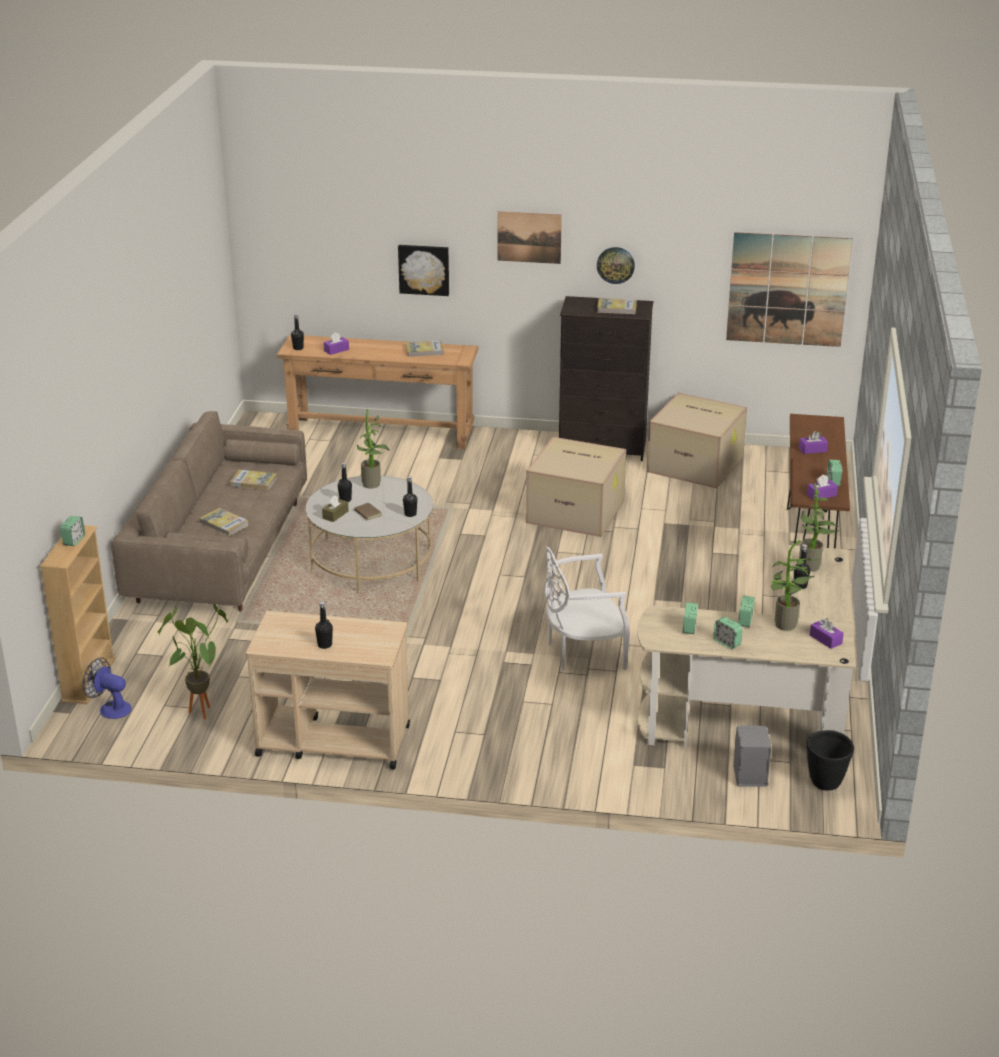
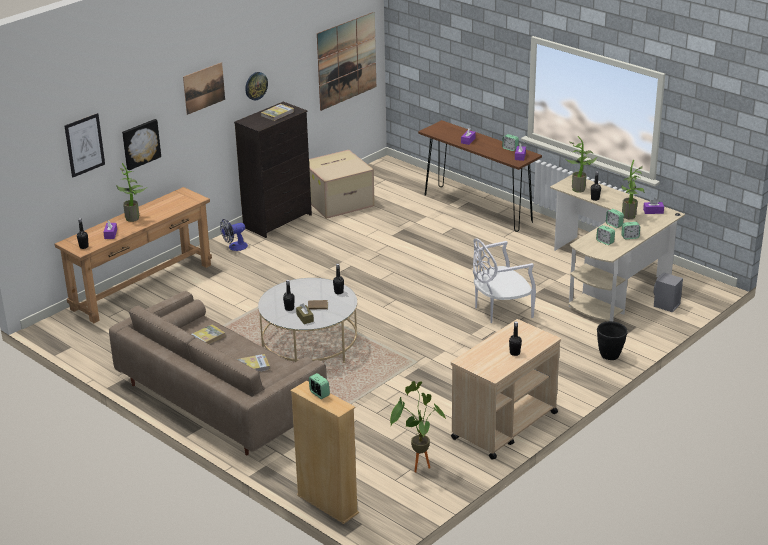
camera: 55 degrees left, 0 degrees up
(110, 708) = (374, 504): fan -> fan (234, 247)
(345, 240) = (84, 145): none -> picture
(374, 484) = (282, 292): potted plant -> potted plant (134, 218)
(425, 351) = (162, 205): book -> none
(577, 511) = (342, 256): cardboard box -> none
(583, 652) = (500, 310): white chair -> white chair turned 45 degrees clockwise
(825, 783) = (692, 287): black planter -> black planter (610, 356)

